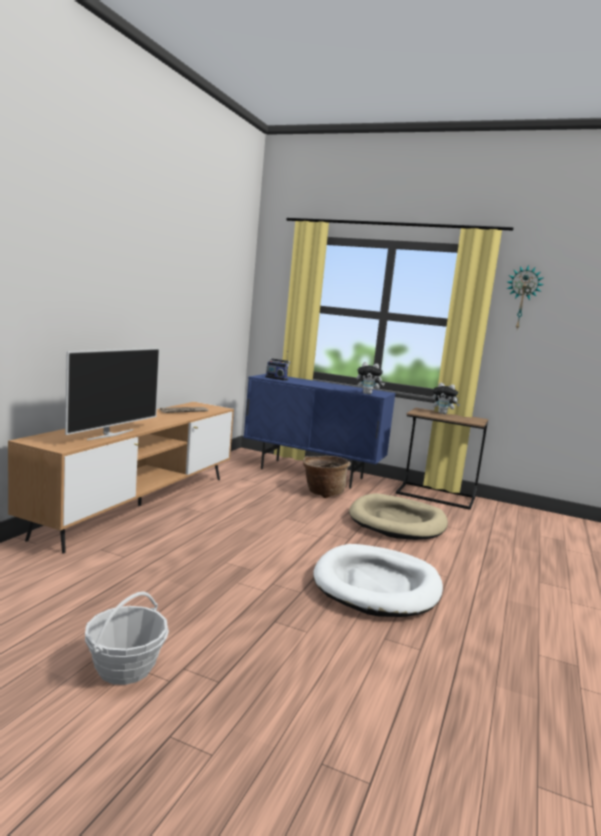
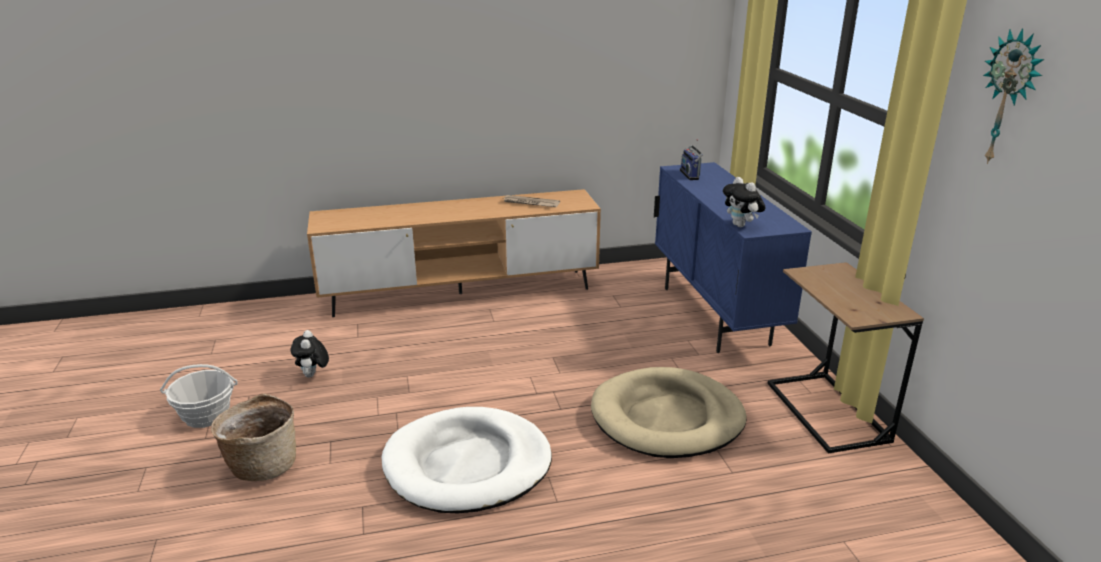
camera: 55 degrees right, 15 degrees up
(110, 434) = (387, 221): television -> none
(322, 493) = (665, 345): basket -> basket (262, 464)
(443, 413) = (857, 286): plush toy -> plush toy (313, 375)

